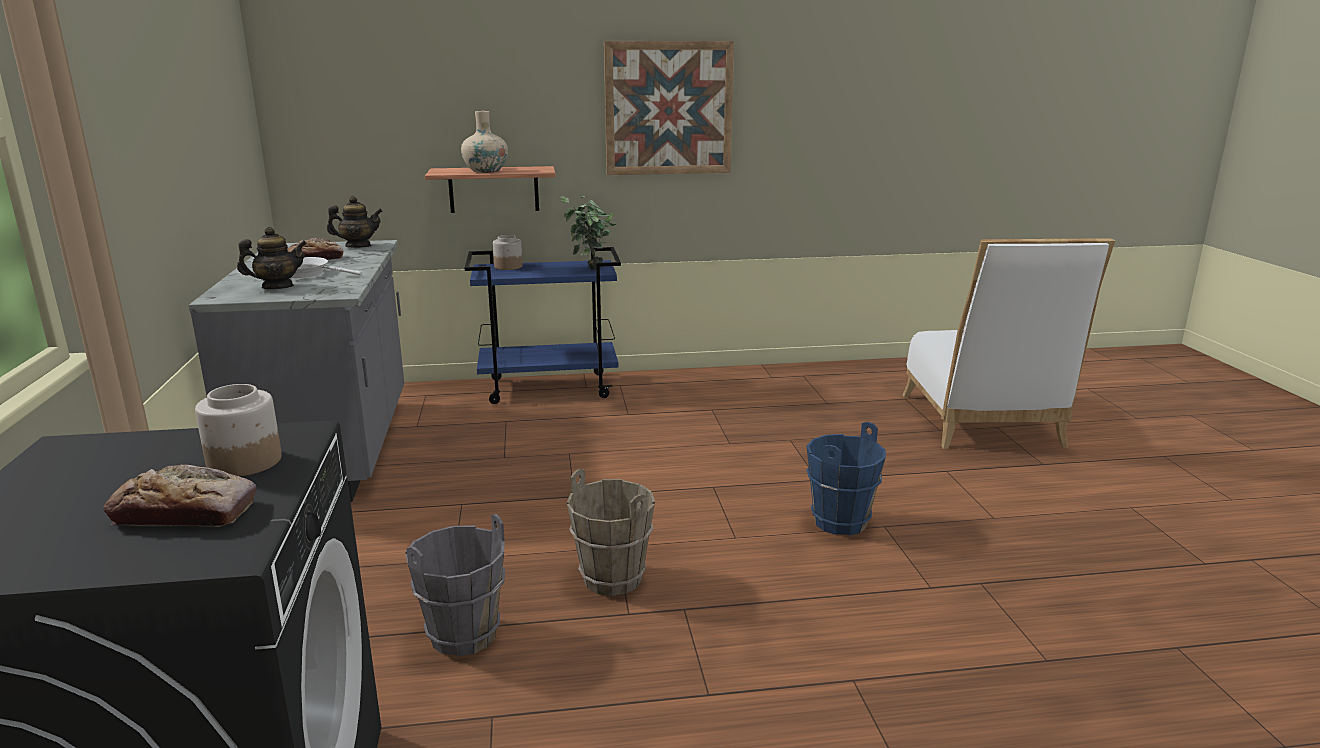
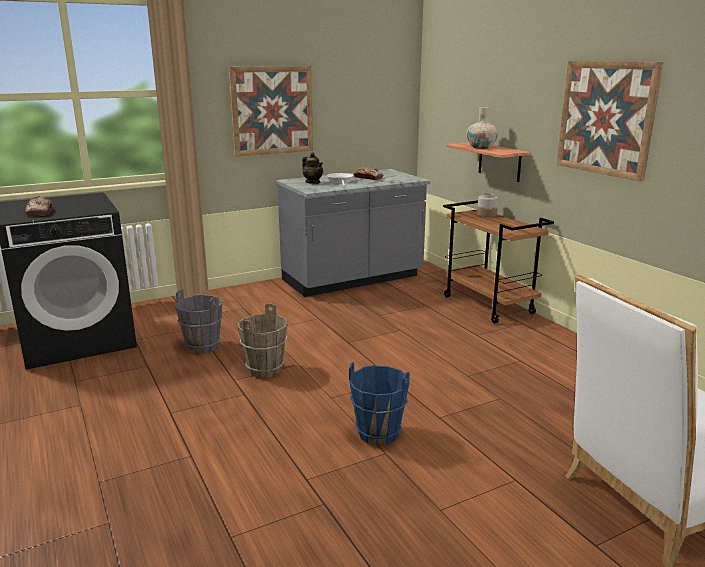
camera: 70 degrees right, 0 degrees up
(148, 153) = (272, 110): none -> picture
(243, 462) = (78, 210): jar -> none
(358, 246) = (404, 178): teapot -> none
(550, 387) = (489, 305): blue cart -> brown cart
(589, 270) = (509, 230): potted plant -> none

